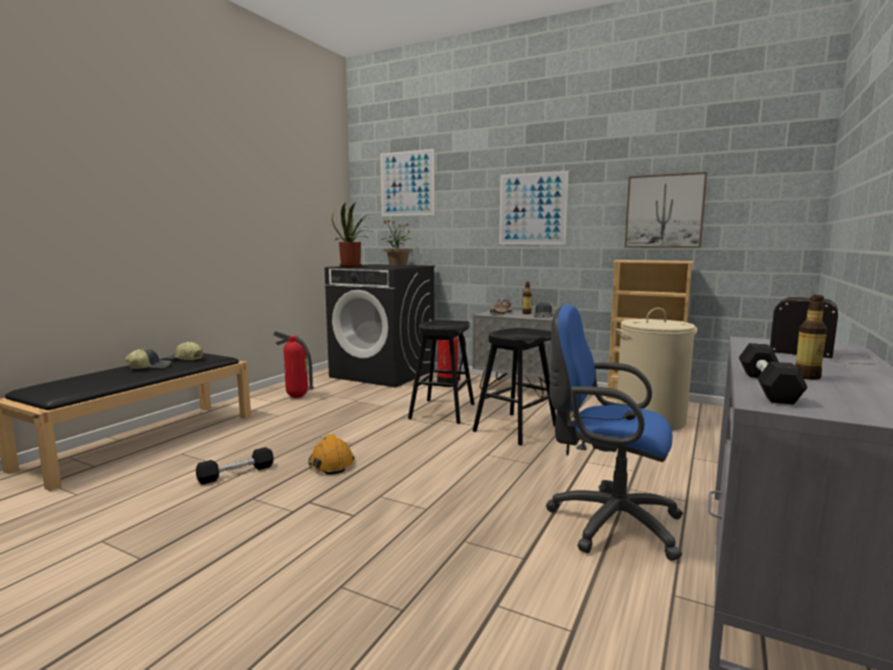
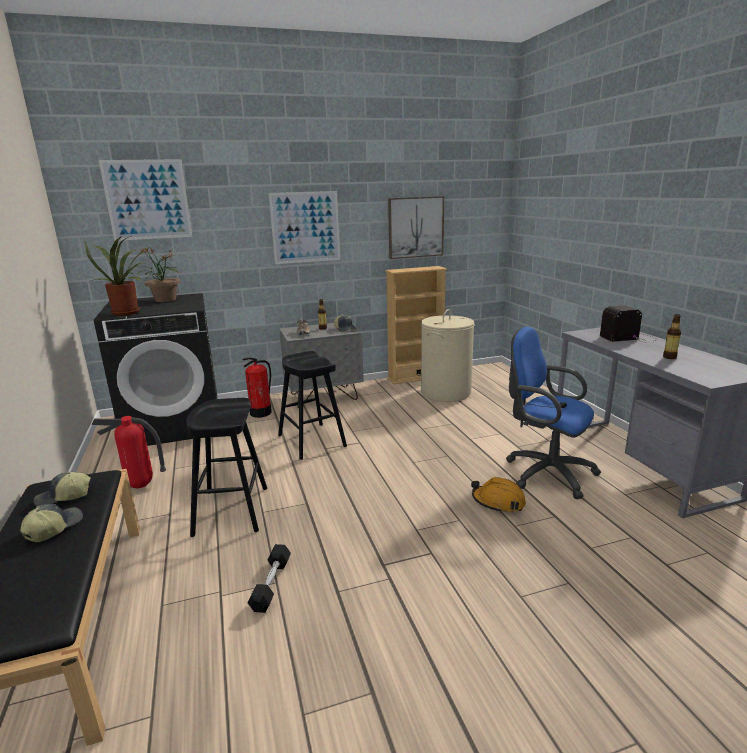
camera: 45 degrees left, 10 degrees up
(331, 463) = (328, 527): orange hard hat -> orange hard hat (498, 502)
(515, 428) = (389, 433): black stool -> black stool (231, 511)
(607, 522) = (545, 472): blue office chair -> blue office chair turned 60 degrees clockwise
(767, 387) = (681, 370): black dumbbell -> none

